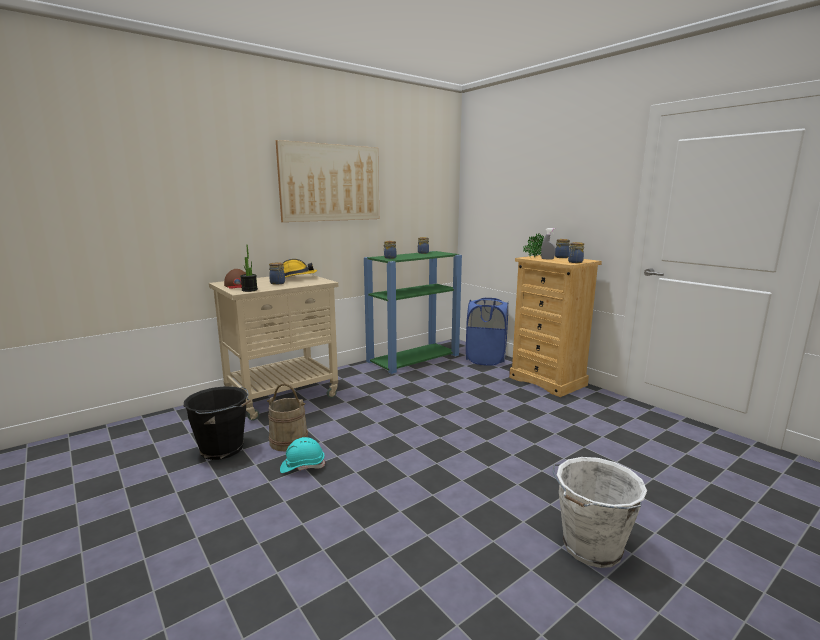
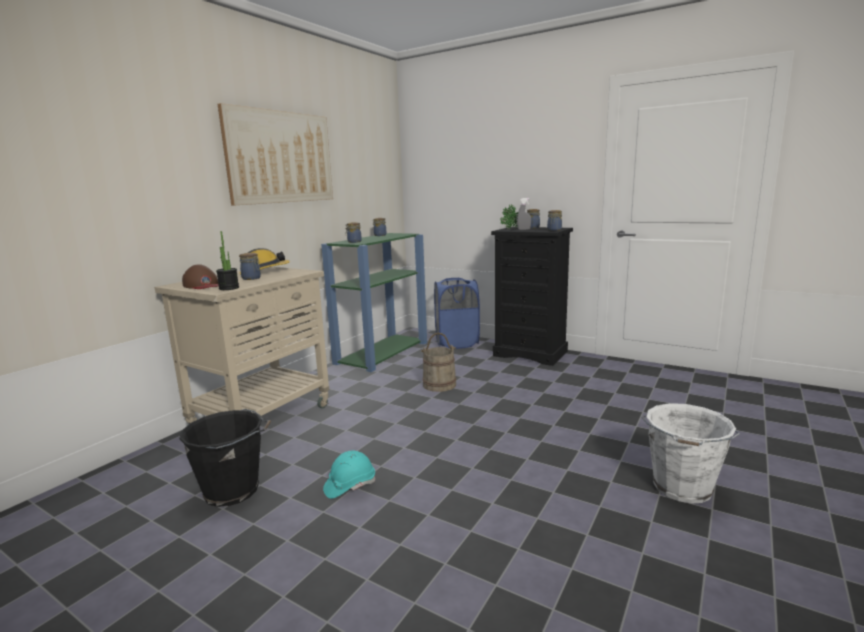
camera: 20 degrees left, 0 degrees up
(289, 441) = (311, 463): beige bucket -> beige bucket (439, 384)
(548, 381) = (530, 353): beige dresser -> black dresser

